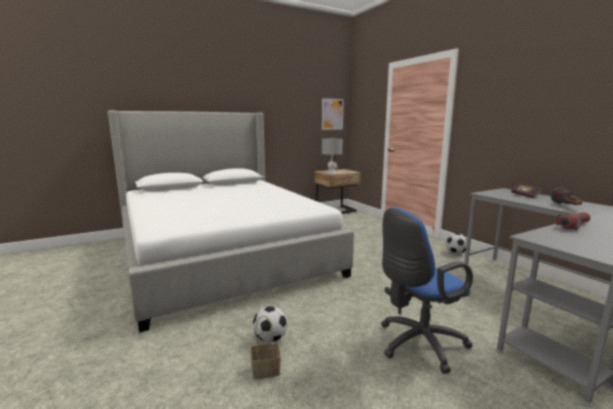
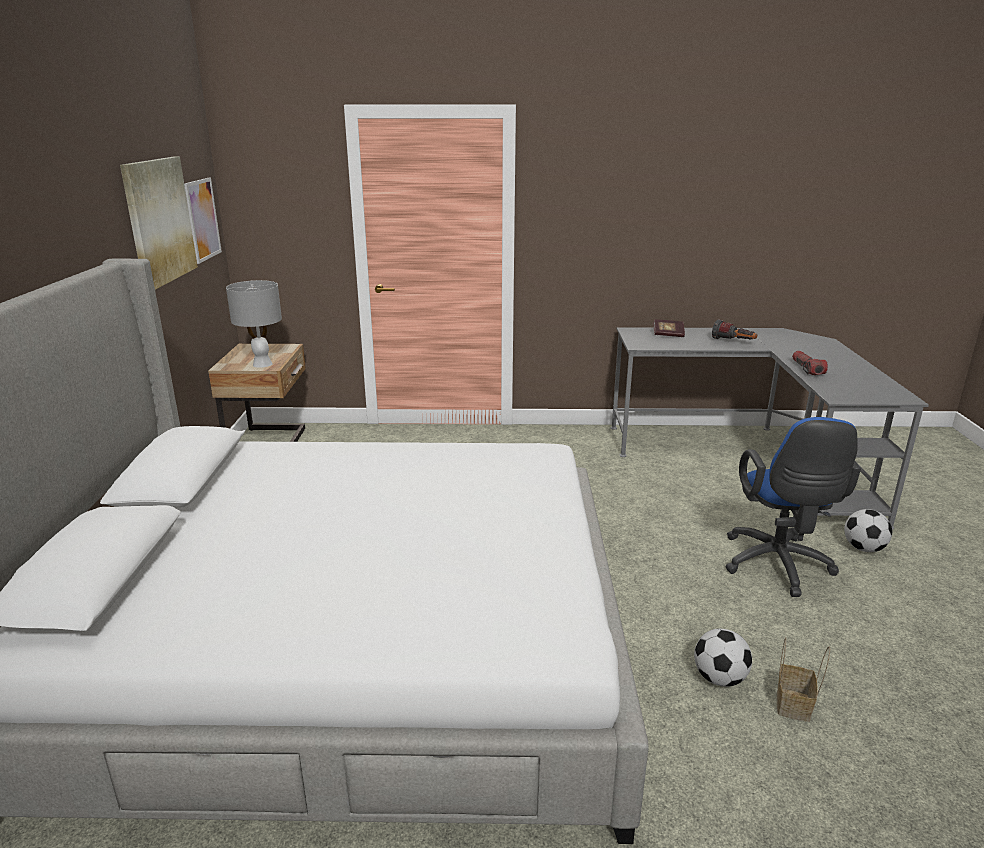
camera: 60 degrees left, 10 degrees up
(298, 108) = (159, 221): none -> picture
(455, 253) = (570, 438): football -> football (863, 548)

